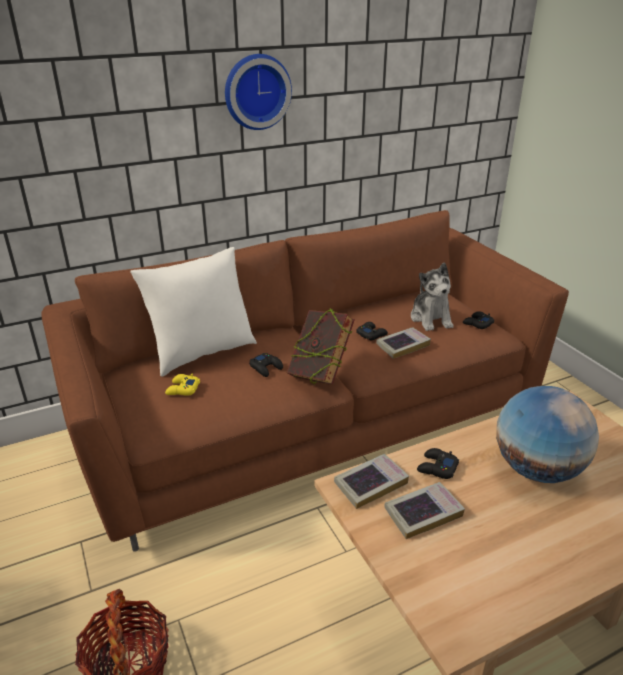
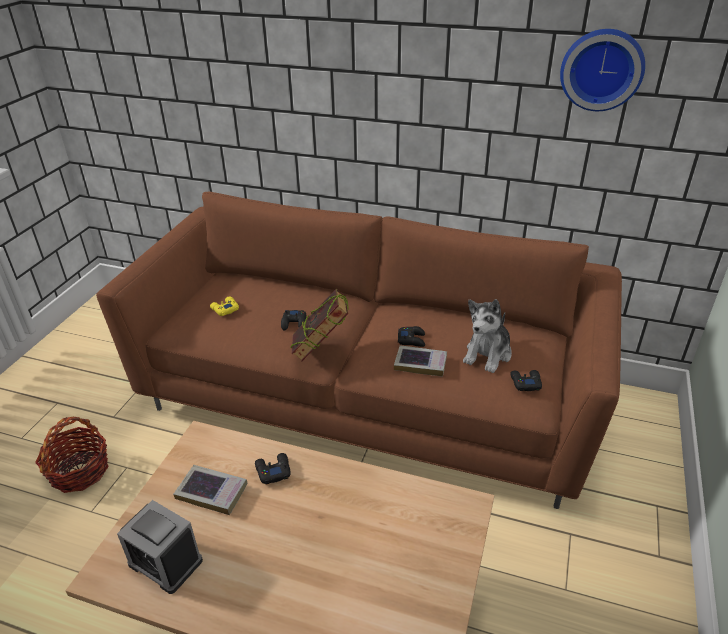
camera: 45 degrees right, 5 degrees up
(202, 353) = (275, 289): white pillow -> none
(256, 91) = (390, 66): wall clock -> wall clock (602, 69)
(370, 484) = (216, 448): book -> none
(479, 582) = (165, 562): none -> alarm clock
(536, 469) = (338, 529): globe -> none

